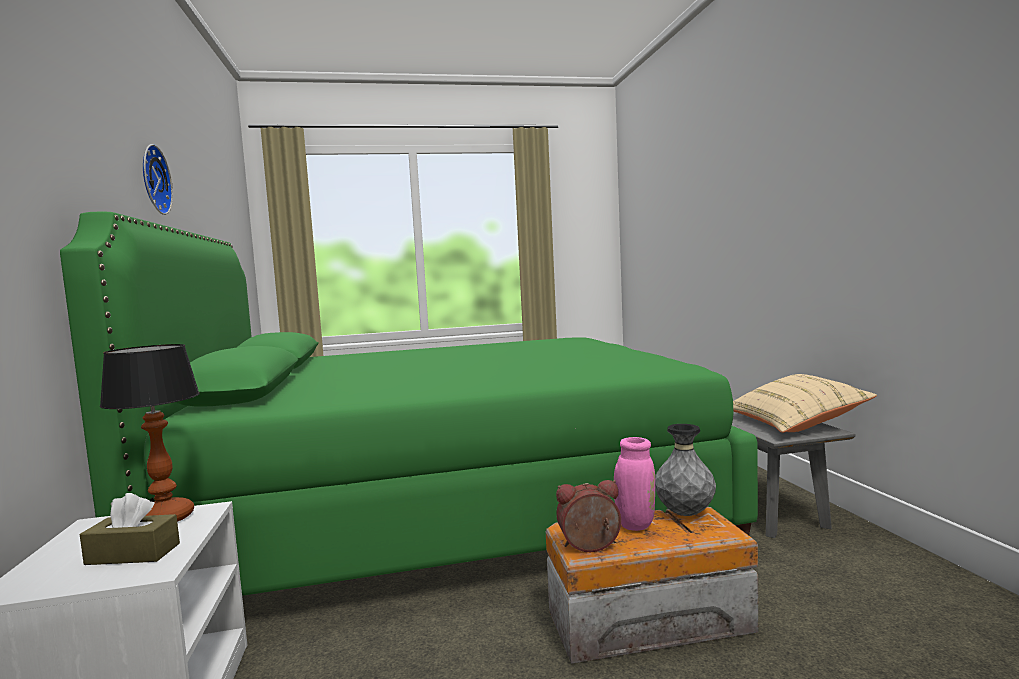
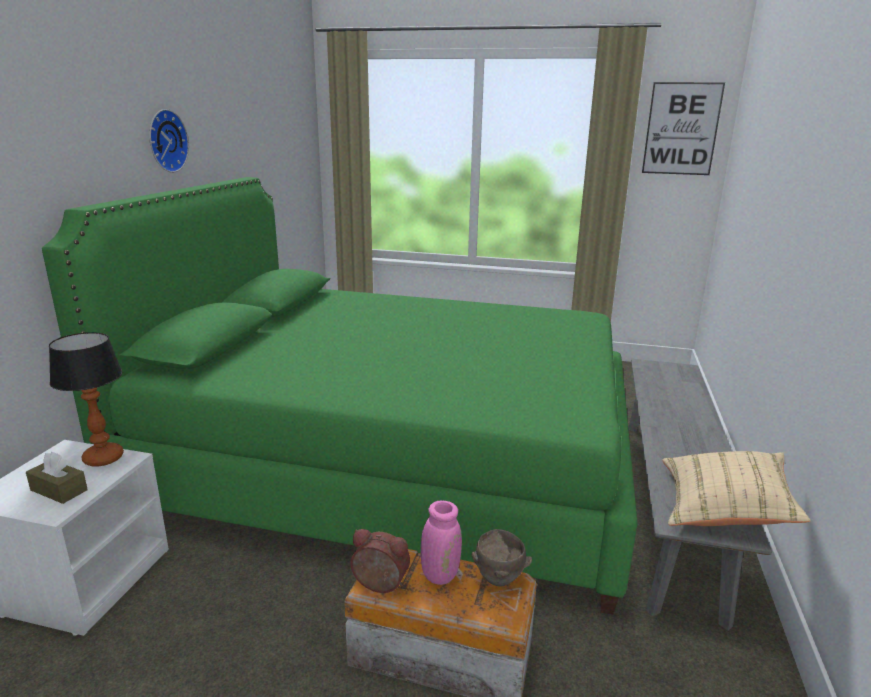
camera: 25 degrees right, 15 degrees up
(583, 205) = (681, 129): none -> picture
(685, 514) = (499, 580): grey vase -> brown bowl

